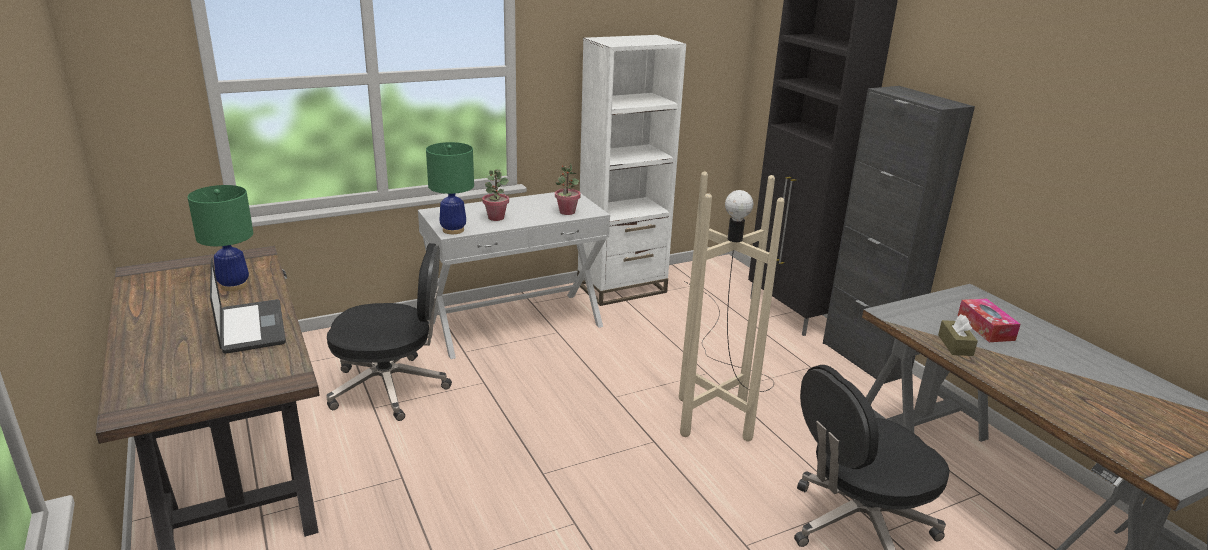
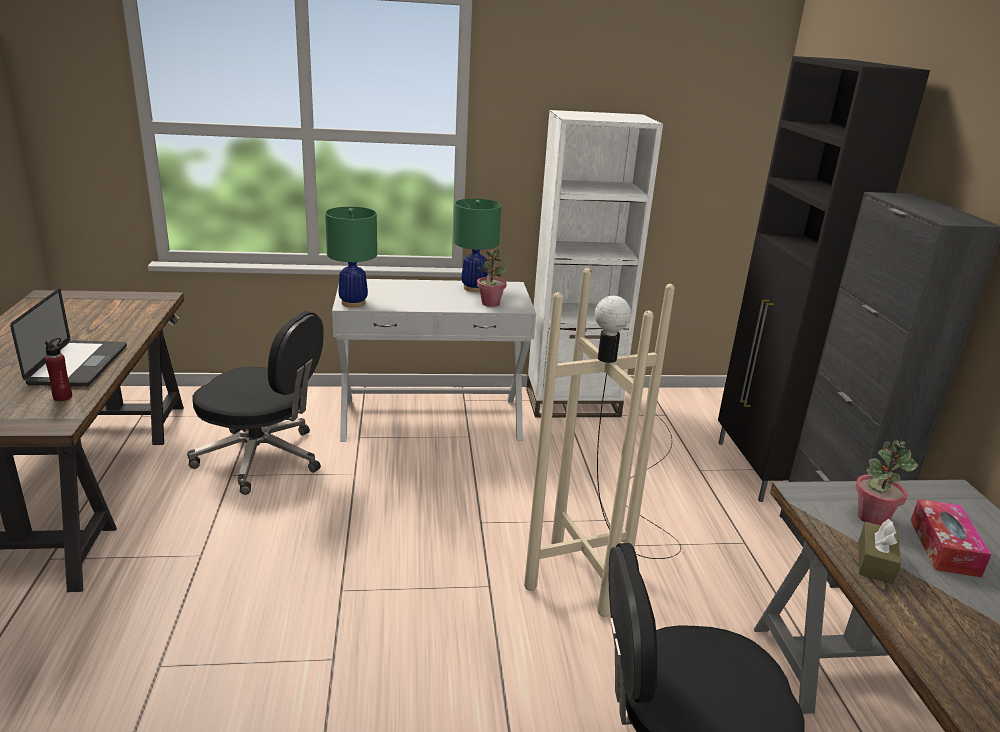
camera: 20 degrees right, 0 degrees up
(234, 285) = (108, 322): green table lamp -> green table lamp (474, 288)
(271, 357) = (63, 397): none -> red bottle
(496, 218) = (409, 298): potted plant -> potted plant (872, 517)

